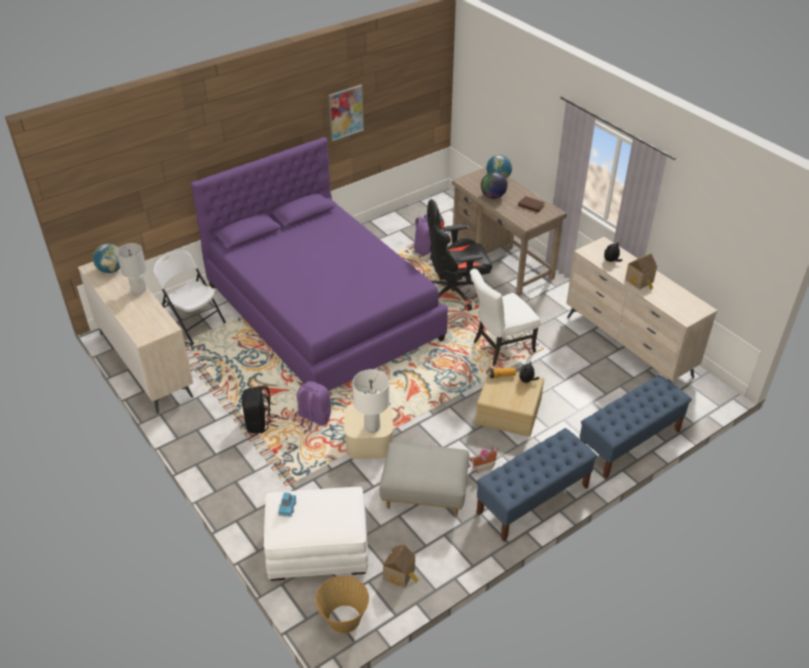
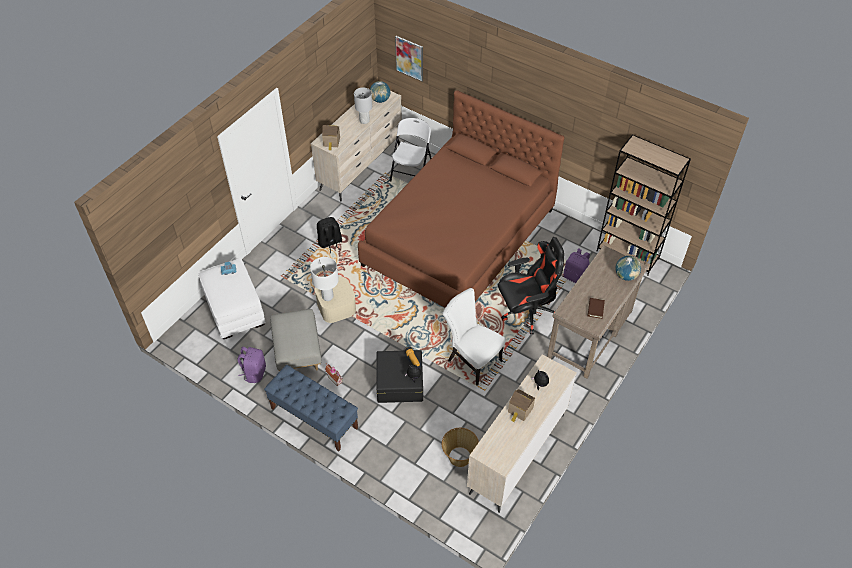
camera: 70 degrees right, 10 degrees up
(313, 418) = (346, 269): purple backpack -> purple backpack (254, 373)
(323, 312) = (459, 237): purple bed -> brown bed
(343, 619) = (187, 339): basket -> basket (459, 456)
(345, 112) = (593, 134): picture -> picture (409, 58)
(400, 574) = (228, 358): toy house -> toy house (331, 142)
(417, 211) = (628, 255): none -> beige bookcase
(456, 294) = (525, 313): black office chair -> black office chair turned 105 degrees clockwise
(493, 196) = (594, 279): globe -> none
(508, 411) = (399, 382): beige storage box -> black storage box
(629, 442) = (397, 472): blue bench -> none

